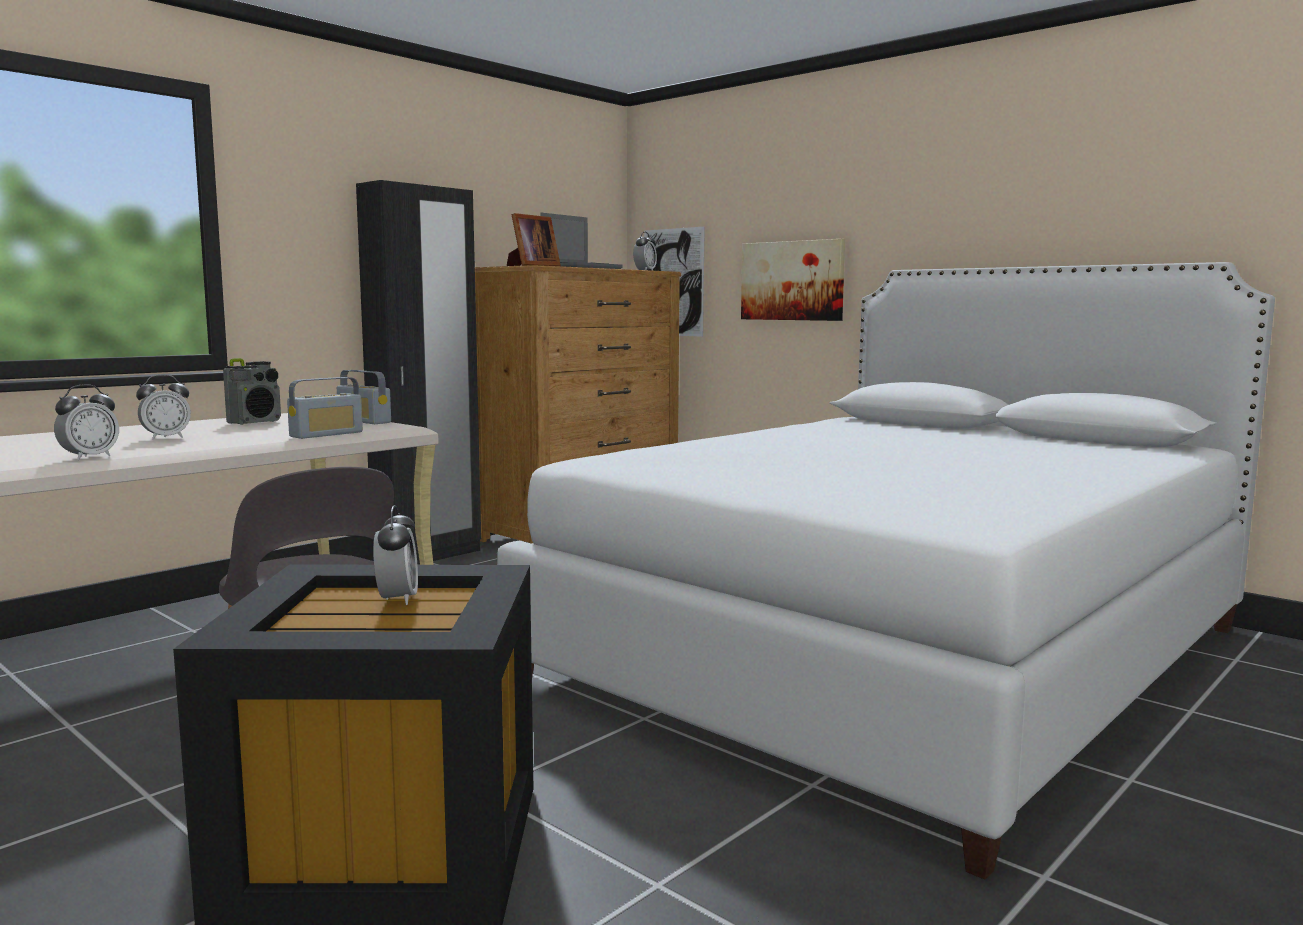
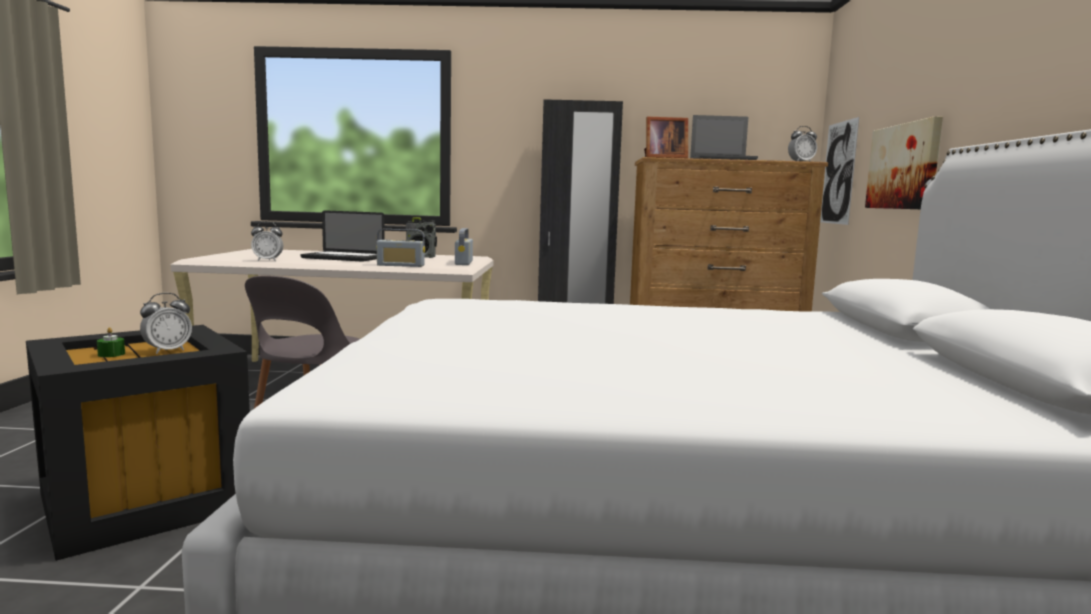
camera: 50 degrees right, 0 degrees up
(166, 438) = (343, 258): alarm clock -> laptop
(355, 623) = (111, 354): none -> green candle

